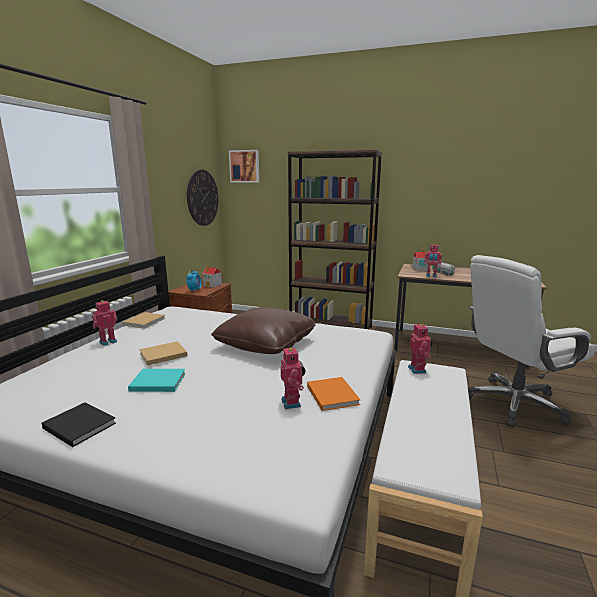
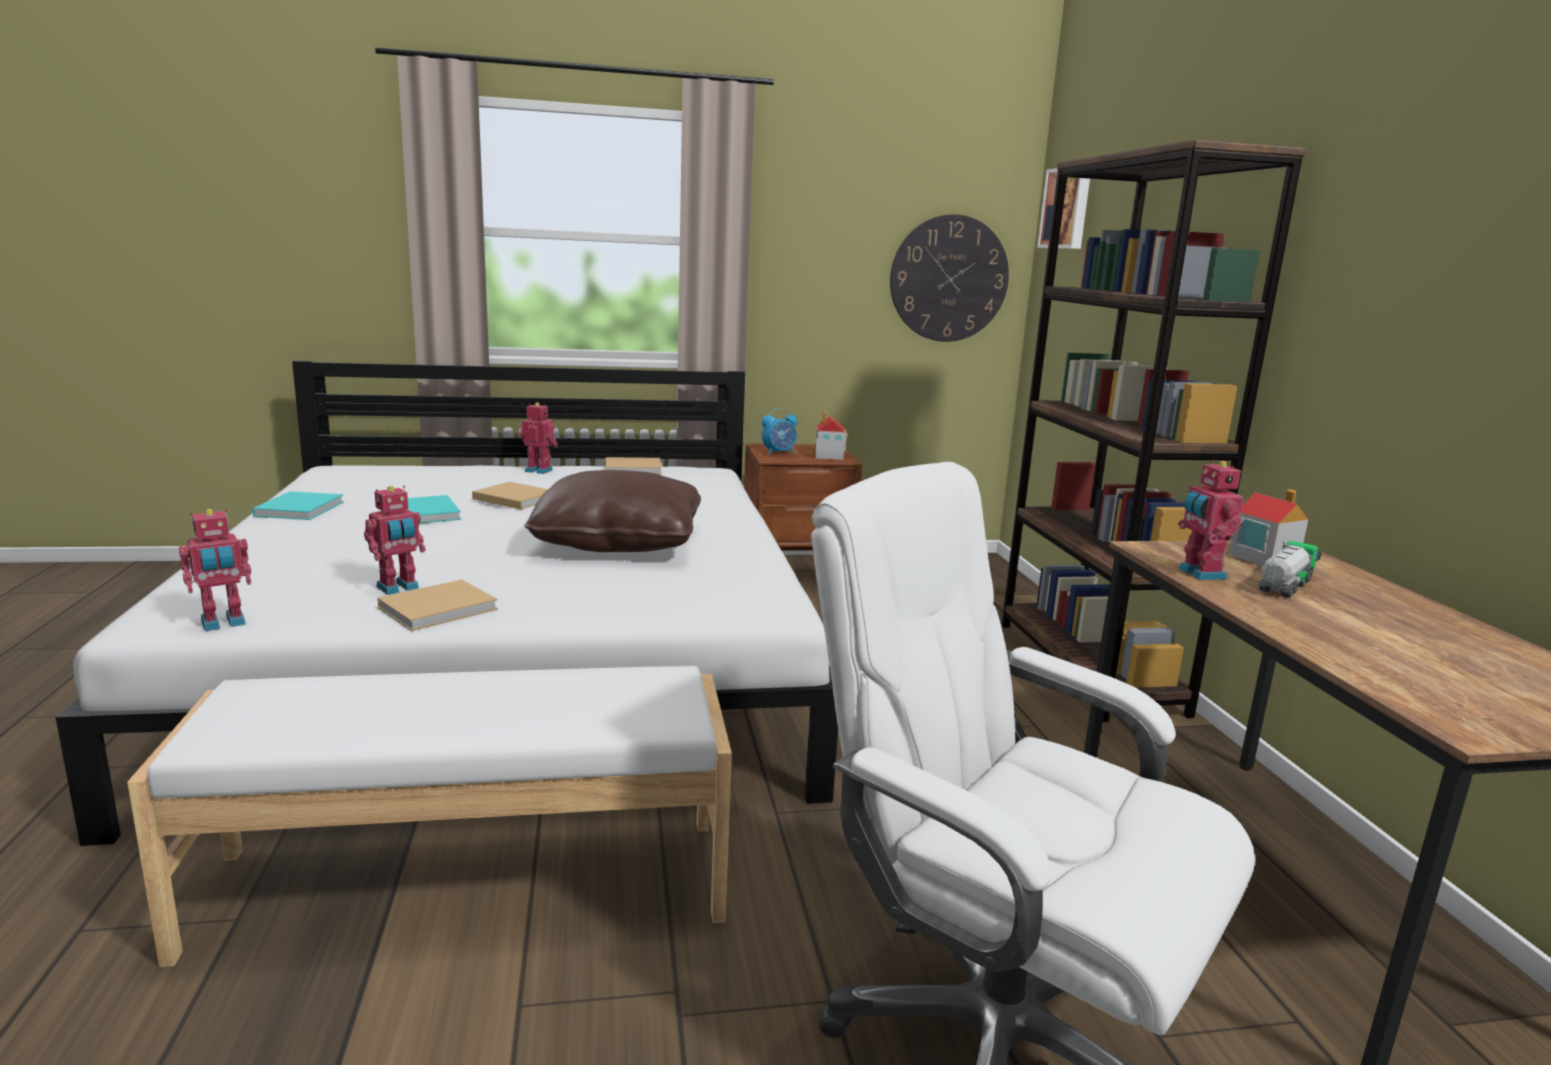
camera: 60 degrees right, 0 degrees up
(78, 425) = (301, 508): black book -> turquoise book
(331, 394) = (441, 608): orange book -> beige book
(418, 369) = (647, 684): toy robot -> toy robot (223, 623)

